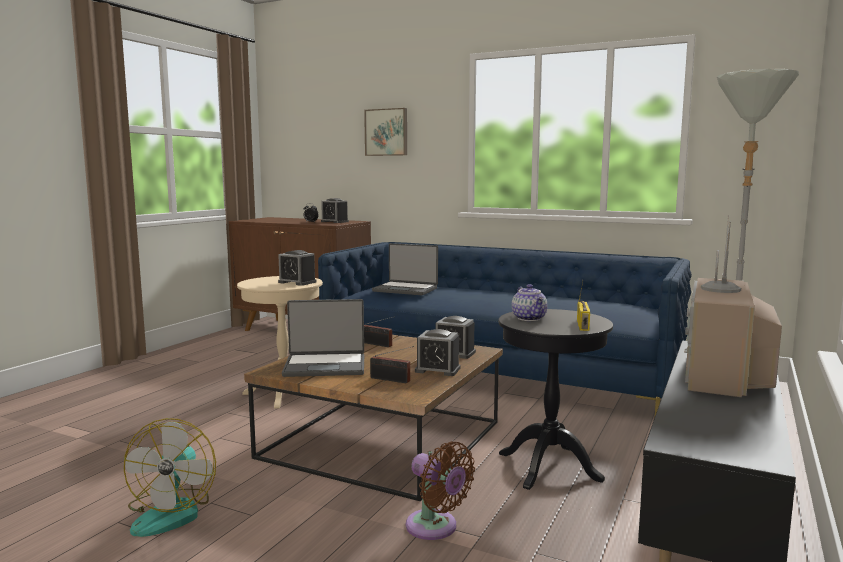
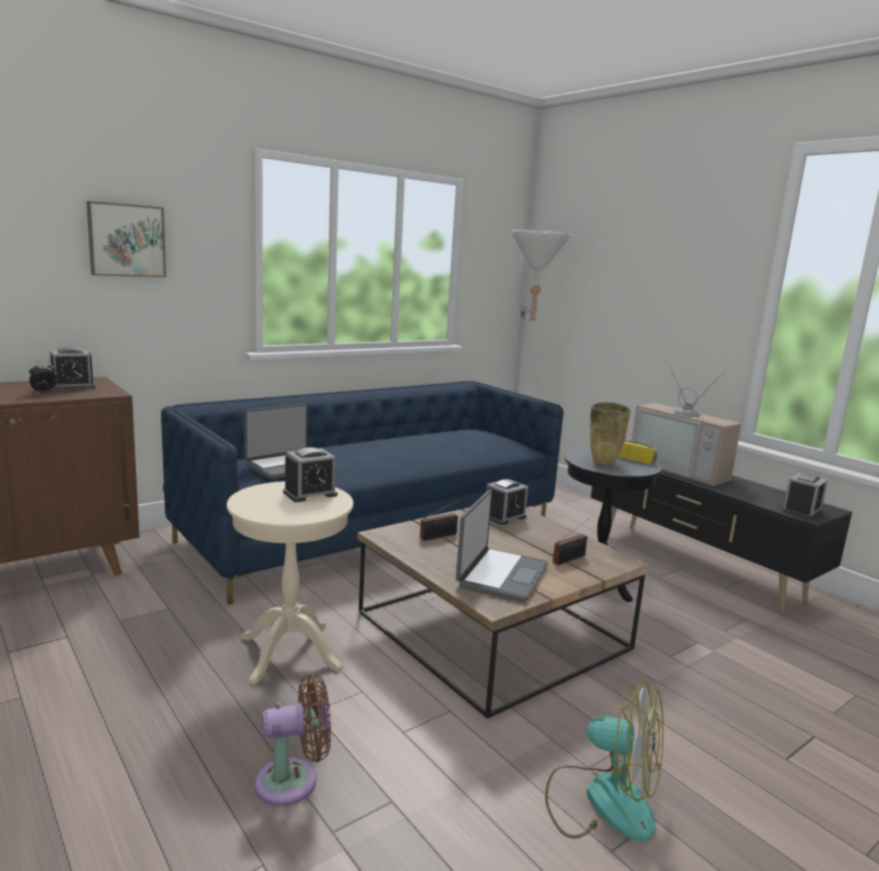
camera: 65 degrees left, 5 degrees up
(435, 528) = (681, 655): brown fan -> brown fan (293, 781)
(437, 370) = (552, 535): alarm clock -> alarm clock (801, 511)
(530, 318) = (603, 464): teapot -> beige vase

